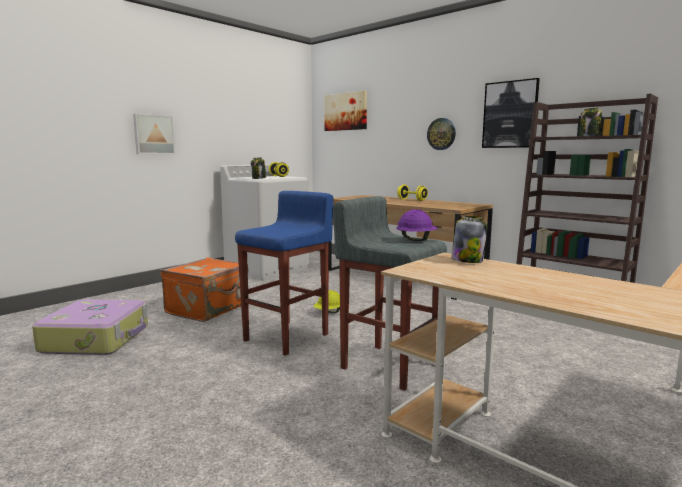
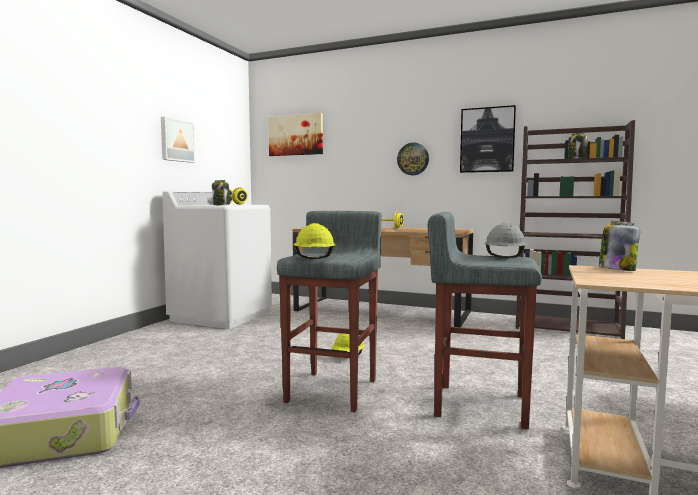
camera: 20 degrees left, 5 degrees down
(153, 134) = (84, 147): picture -> picture (176, 140)
(209, 309) = (195, 370): orange suitcase -> none
(261, 231) = (314, 258): none -> yellow hard hat
(288, 337) = (333, 390): blue stool -> grey stool
(416, 240) = (505, 257): purple hard hat -> grey hard hat

